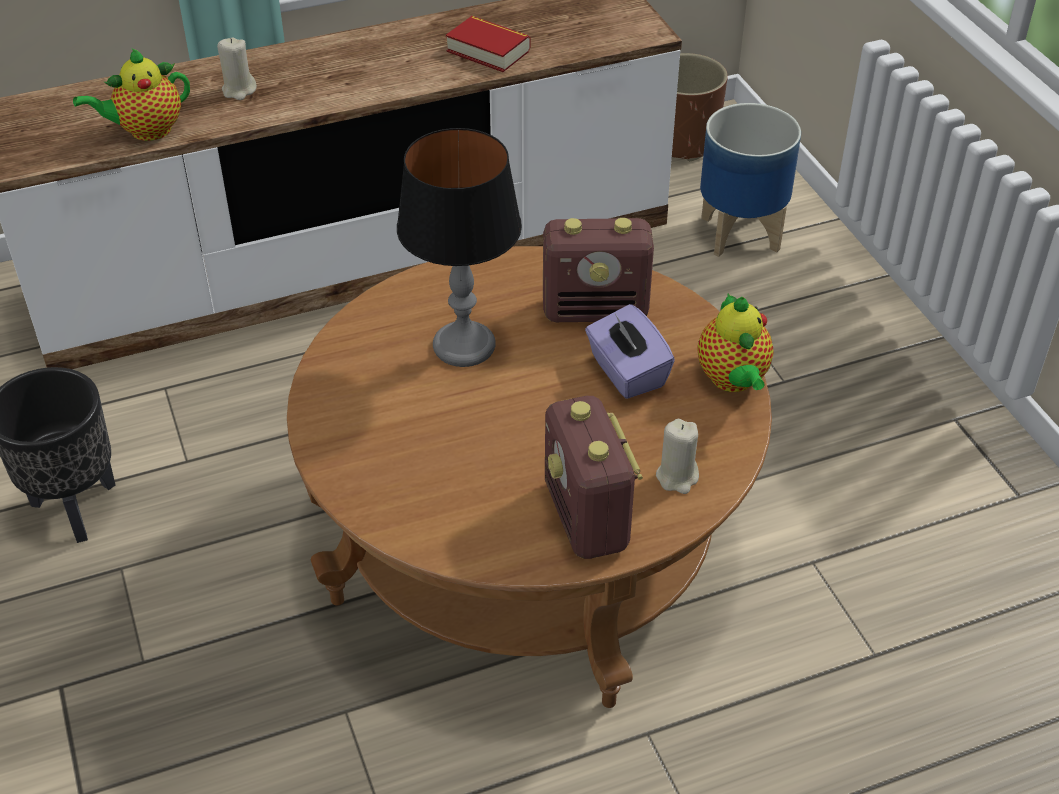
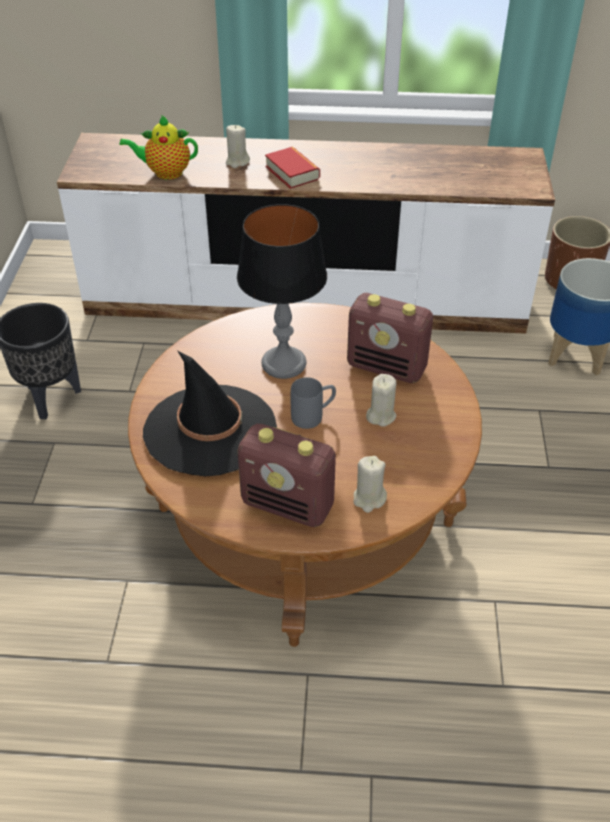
camera: 25 degrees right, 0 degrees up
(426, 460) = (210, 430): none -> black hat
(488, 51) = (413, 175): book -> book (292, 173)
(545, 399) = (313, 416): none -> grey mug
(587, 518) = (288, 505): radio -> radio turned 75 degrees counterclockwise
(626, 372) = (381, 415): purple tissue box -> beige candle
(733, 380) = (453, 445): teapot -> none

